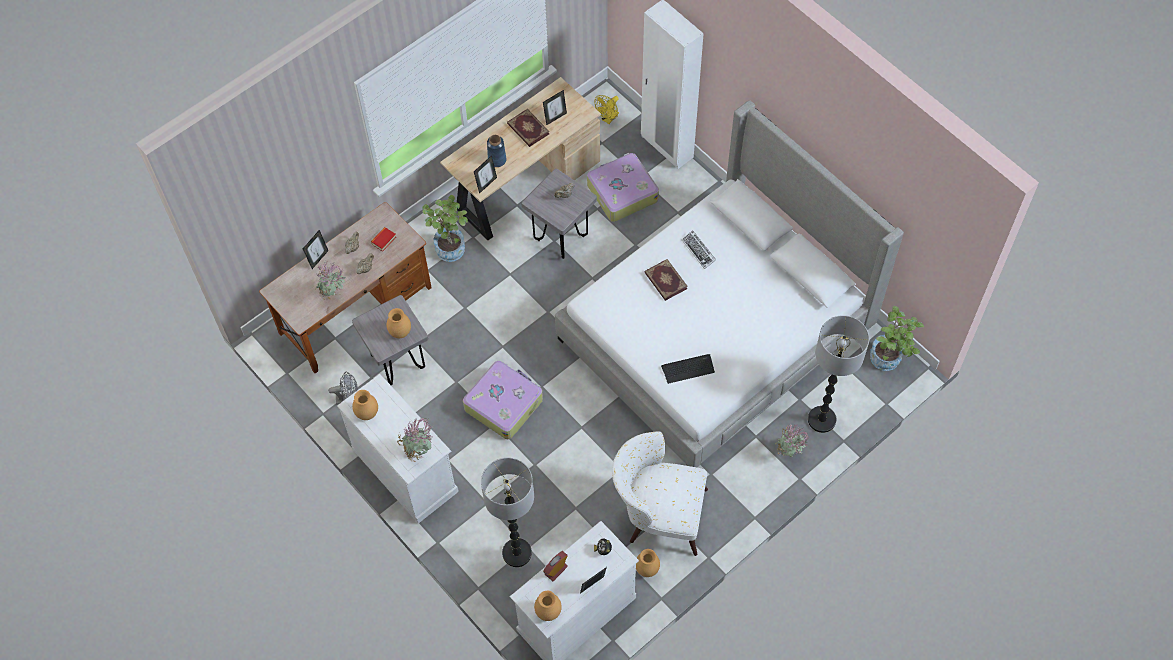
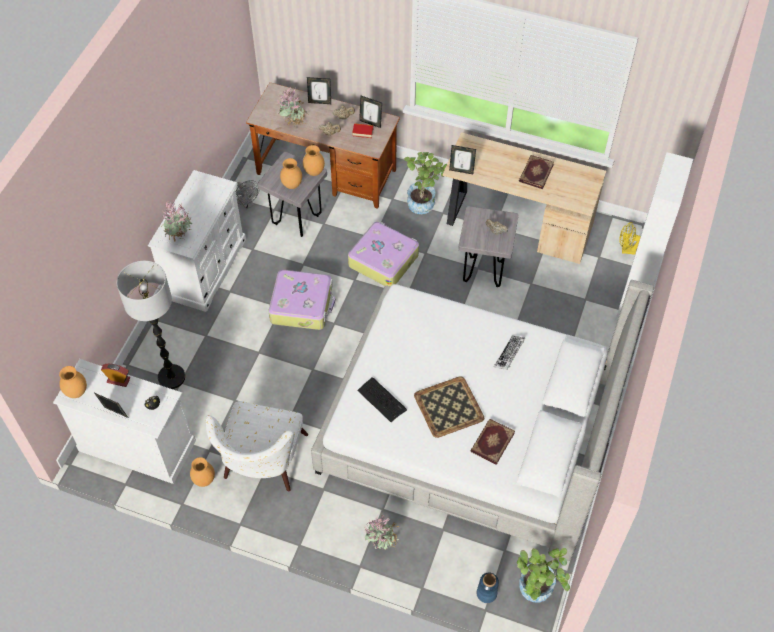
camera: 60 degrees right, 5 degrees down
(367, 414) = (196, 191): brown vase -> brown vase (314, 172)
(497, 160) = (490, 166): blue vase -> blue vase (486, 593)
(555, 117) = (562, 185): picture frame -> picture frame (370, 123)
(621, 192) = (560, 293): suitcase -> suitcase (383, 260)
(658, 514) = (262, 465): white armchair -> white armchair turned 150 degrees counterclockwise
(665, 281) = (459, 342): book -> book (491, 442)
(725, 322) = (448, 407): none -> tray
(822, 420) = (433, 558): floor lamp -> none

